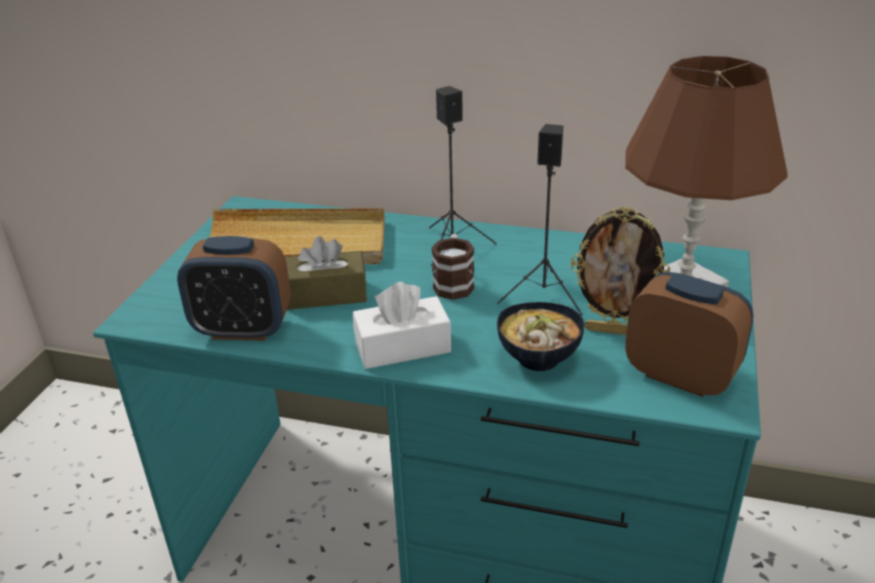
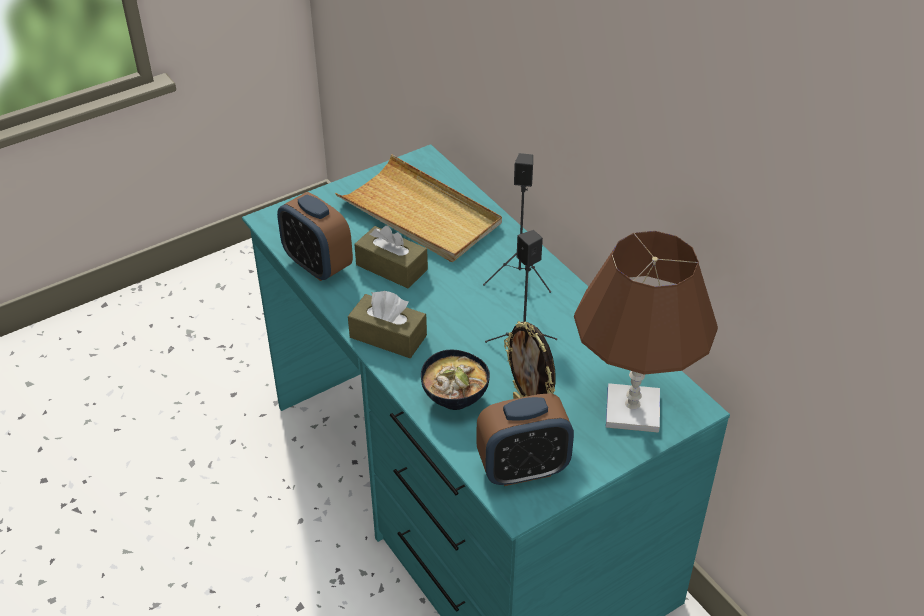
camera: 40 degrees right, 10 degrees up
(402, 347) = (388, 336): white tissue box -> brown tissue box
(453, 283) = (479, 308): mug -> none
(680, 376) = (523, 469): alarm clock -> alarm clock turned 90 degrees clockwise

